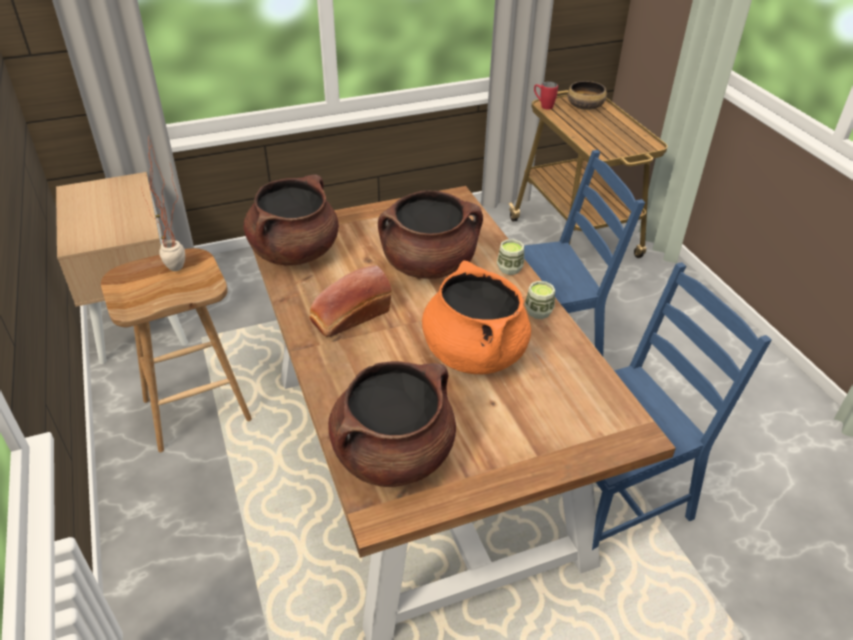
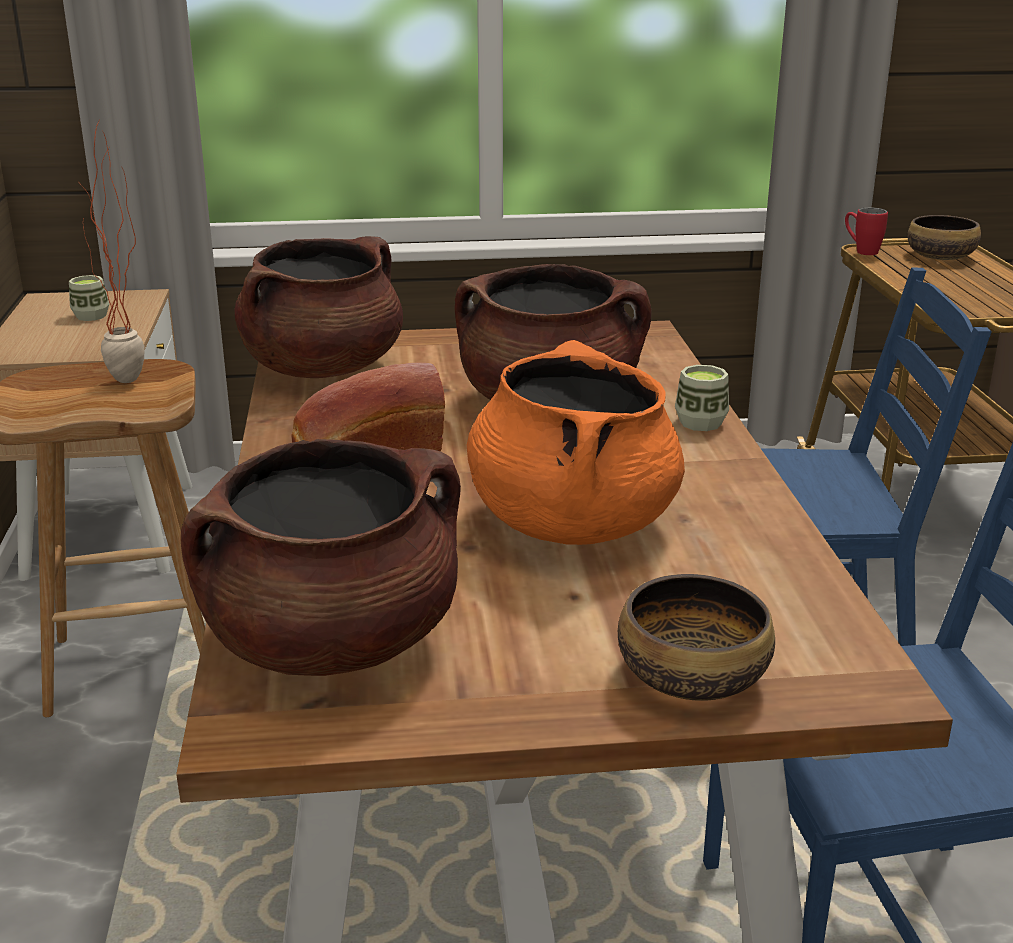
camera: 15 degrees right, 15 degrees down
(538, 312) = (731, 483): cup -> cup (91, 316)
(562, 443) = (692, 675): none -> bowl

